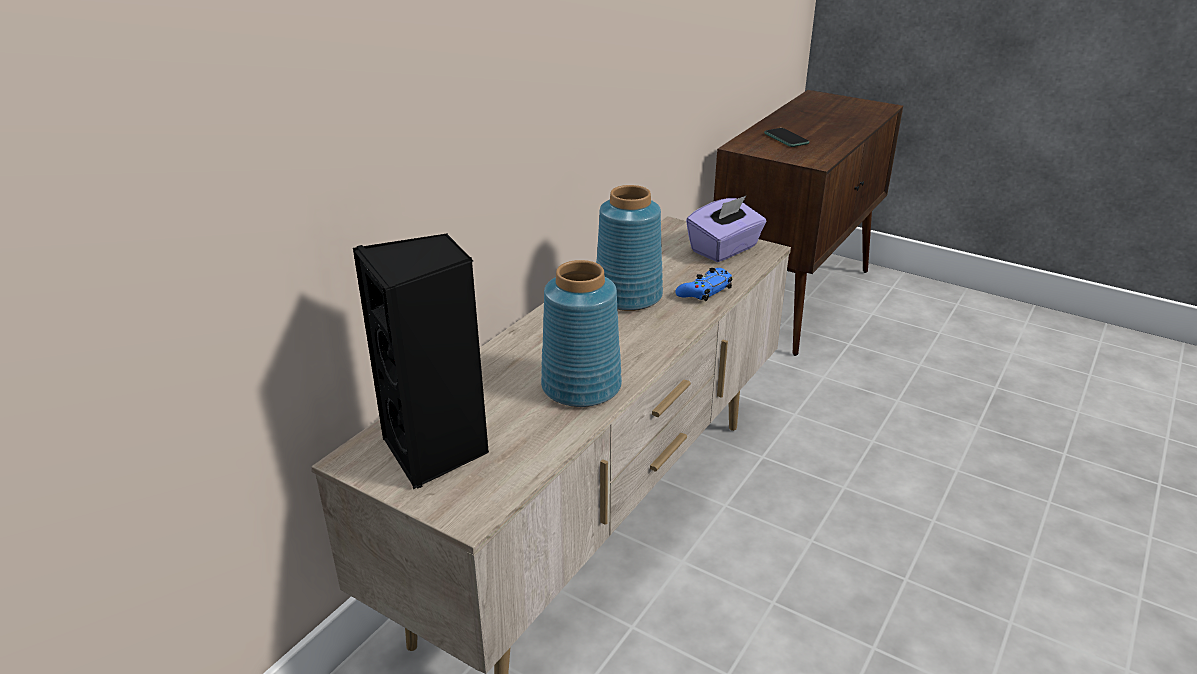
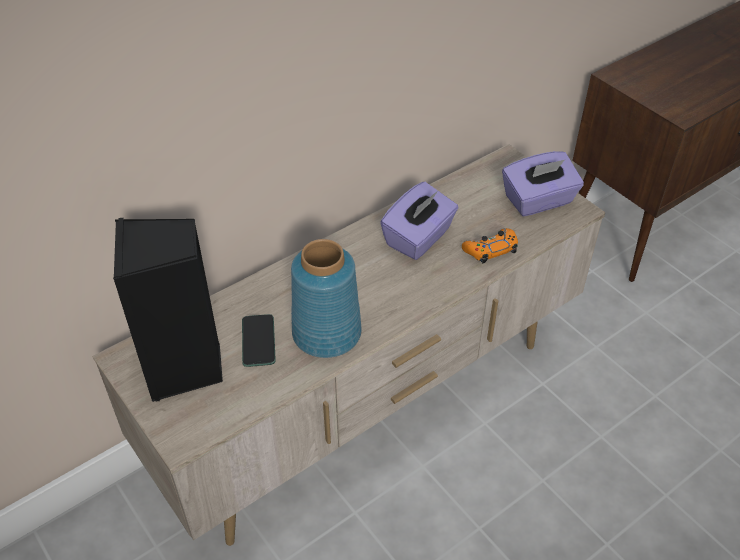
camera: 20 degrees right, 15 degrees up
(628, 295) = (419, 238): blue vase -> purple tissue box
(705, 291) = (490, 250): blue game controller -> orange game controller
(786, 138) = (671, 73): phone -> phone (258, 341)

